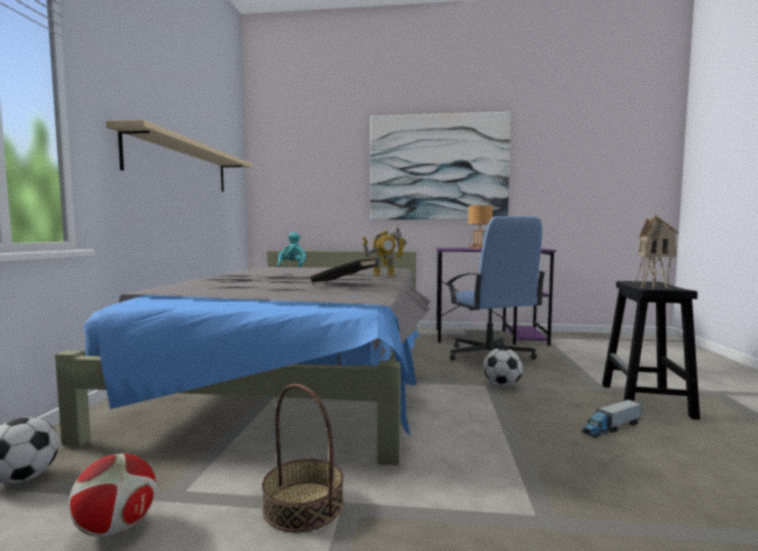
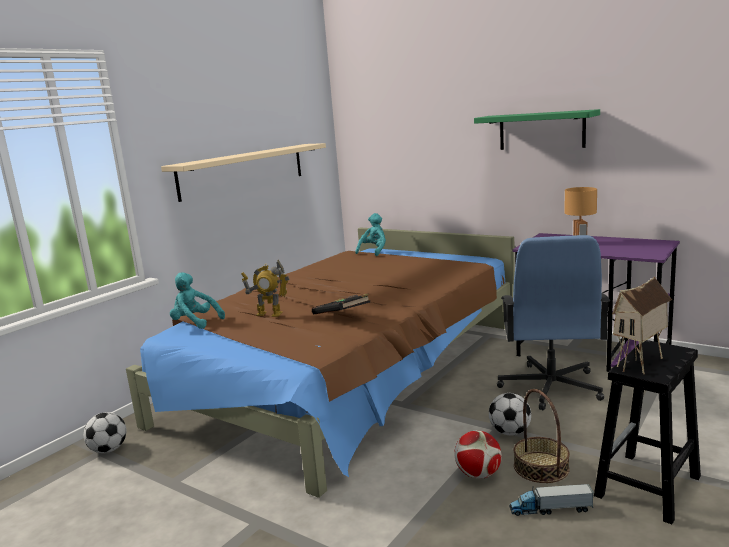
camera: 30 degrees right, 10 degrees up
(116, 528) = (133, 497): football -> football (478, 474)
(164, 294) = (195, 323): none -> turquoise plush toy
(303, 505) = (234, 511): basket -> basket (541, 467)
(305, 366) = (348, 374): grey bed -> brown bed
(384, 275) = (417, 292): toy robot -> toy robot (269, 314)
(438, 167) = (541, 130): picture -> green shelf

